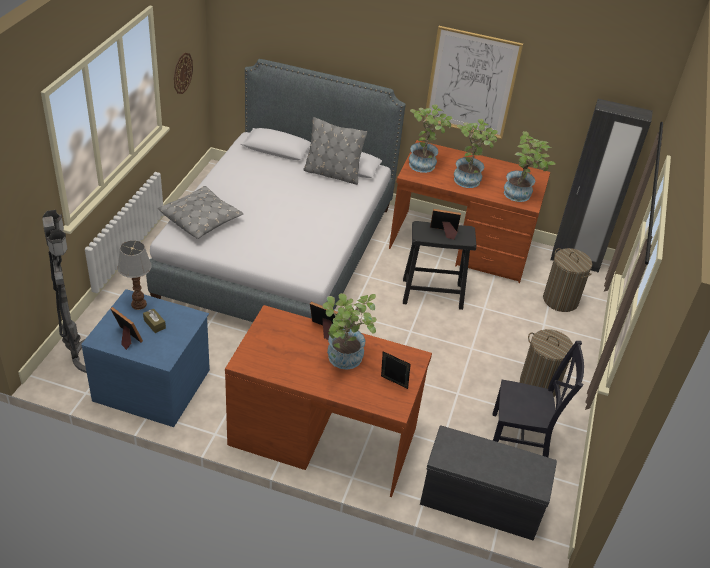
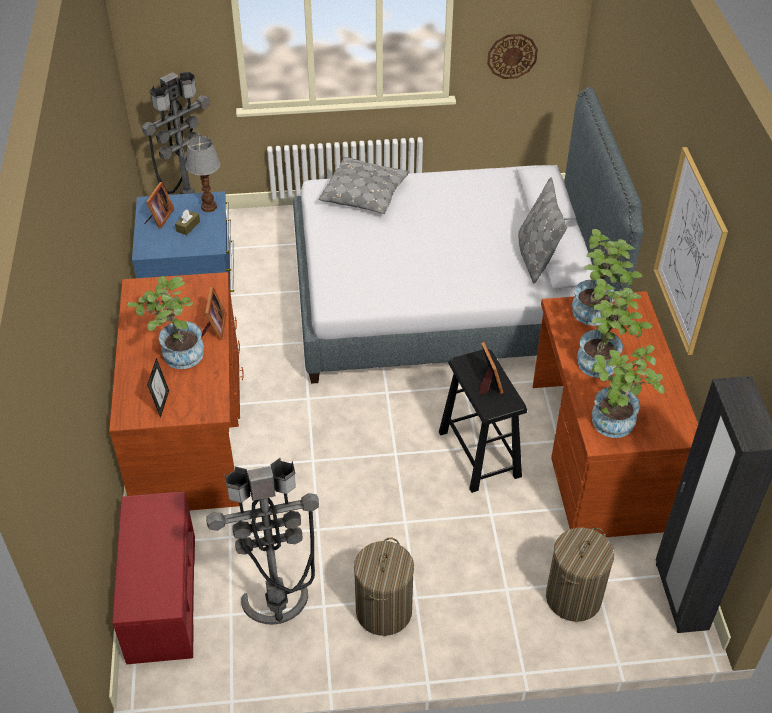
camera: 70 degrees right, 5 degrees up
(479, 501) = (160, 597): grey bench -> red bench
(522, 439) = (278, 615): black chair -> grey floor lamp

